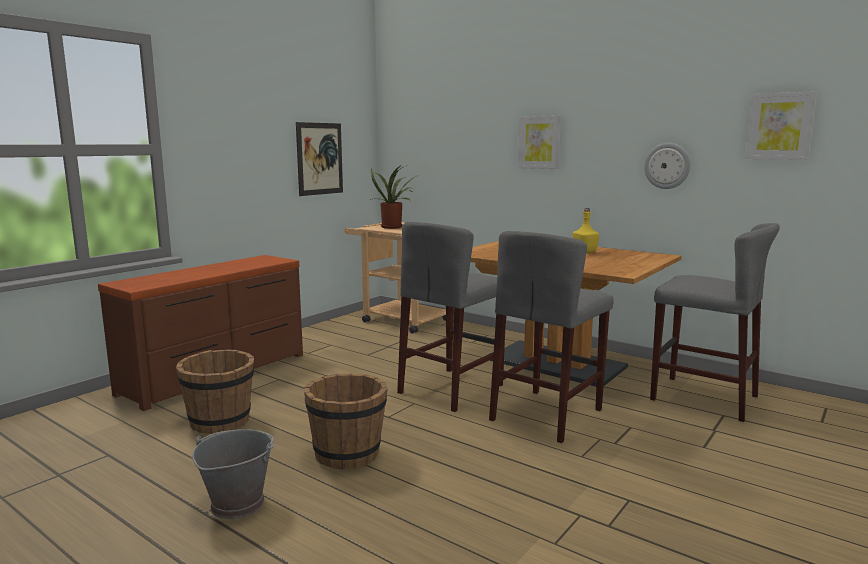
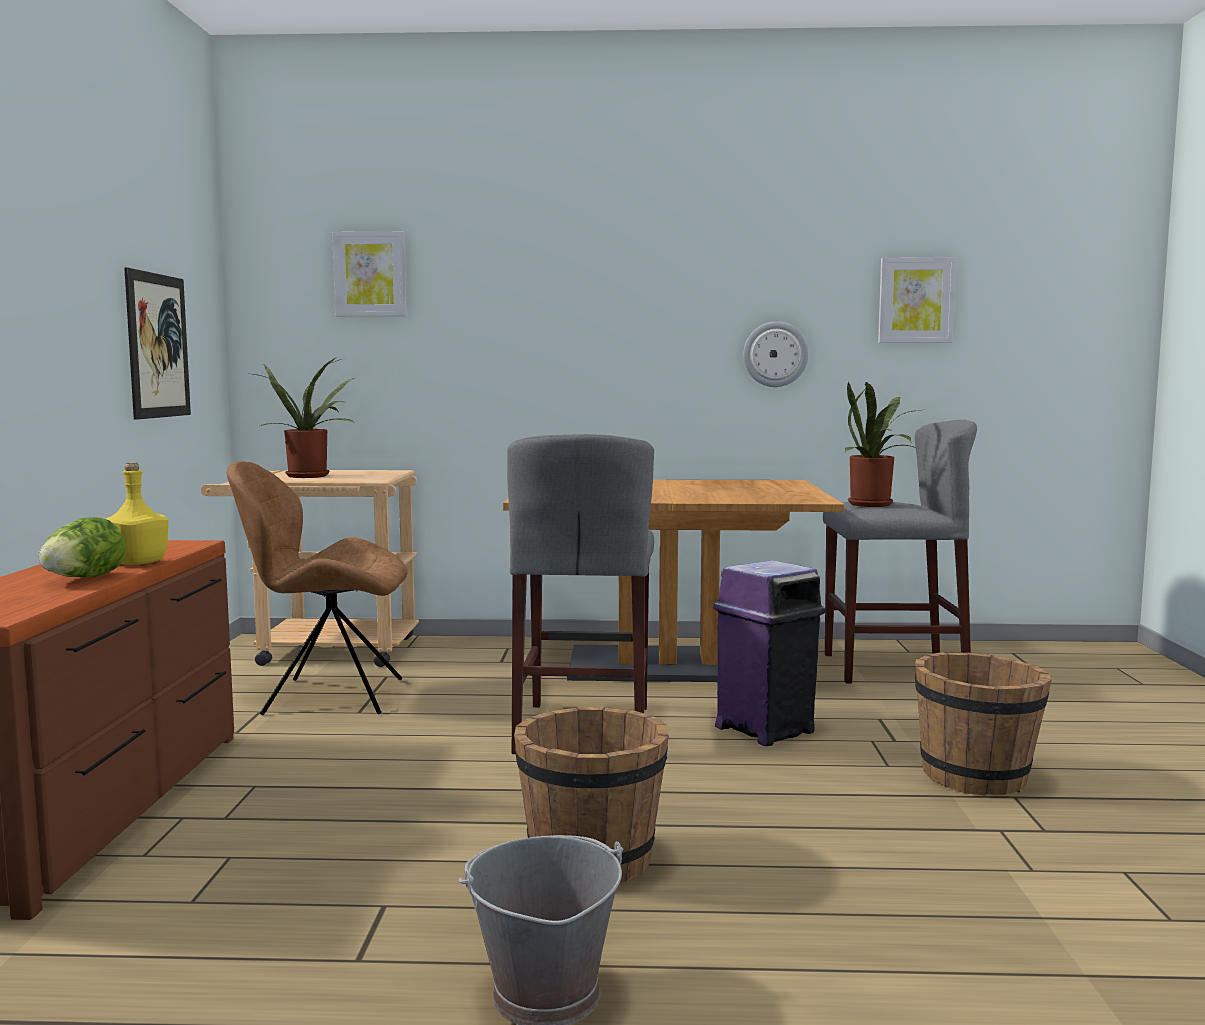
camera: 35 degrees left, 5 degrees down
(203, 274) = (83, 579): none -> lettuce
(220, 422) = (261, 884): brown bucket -> brown bucket (975, 777)
(367, 344) = (328, 696): none -> brown chair
(540, 142) = (572, 321): picture -> picture (370, 274)
(547, 414) = (766, 729): grey stool -> purple trash can
(584, 252) = (687, 485): yellow bottle -> yellow bottle (137, 563)
(694, 280) = (875, 505): none -> potted plant

